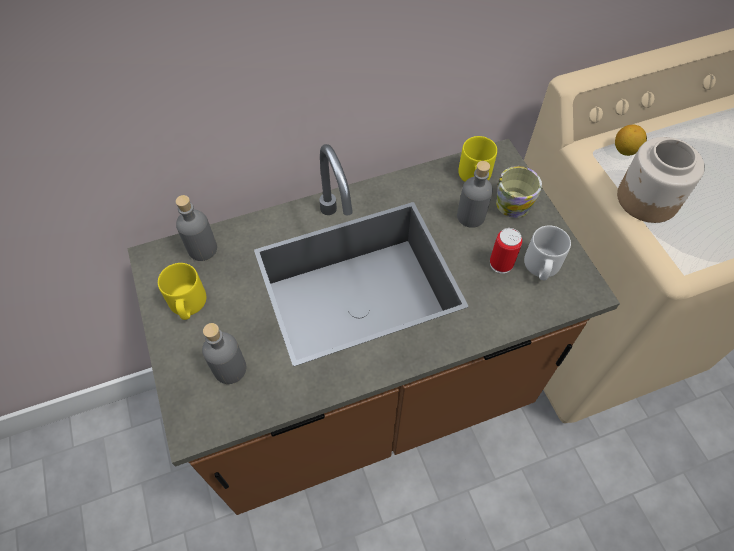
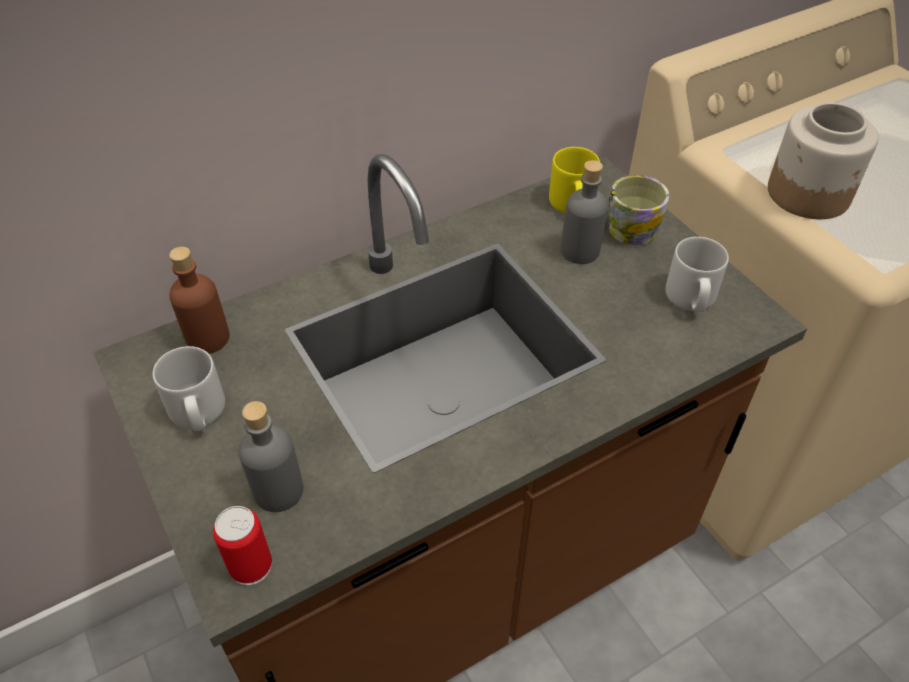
camera: 10 degrees left, 10 degrees down
(188, 305) = (198, 413): yellow mug -> grey mug
(202, 249) = (207, 338): grey bottle -> brown bottle
(501, 264) = (636, 302): can -> can (251, 566)
(625, 150) = (762, 144): lemon -> none

